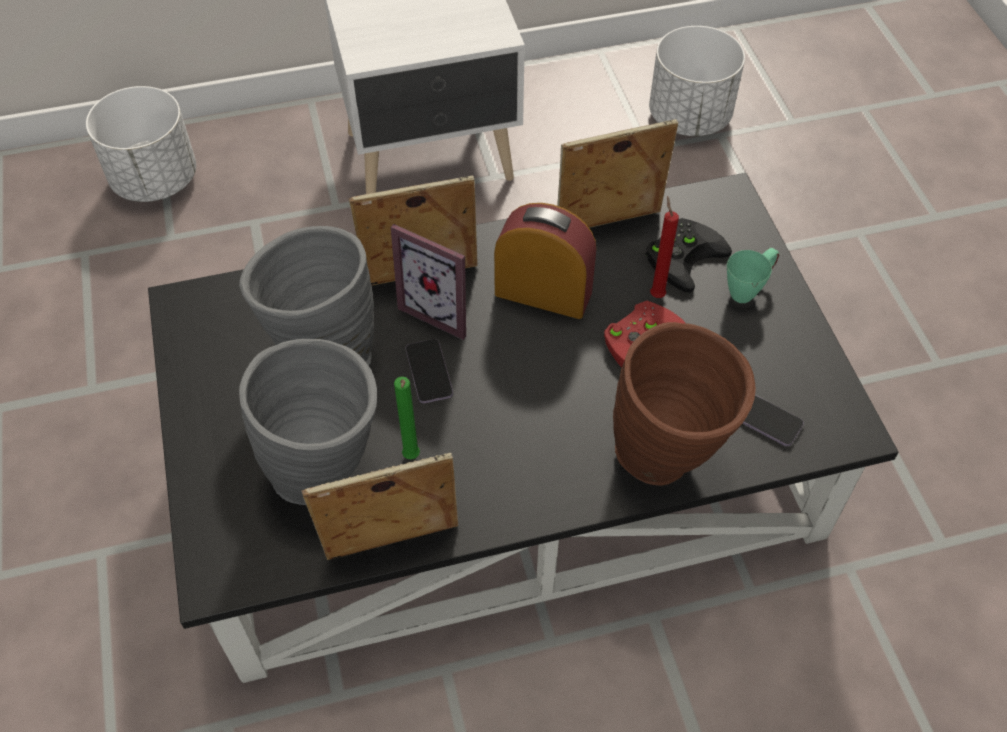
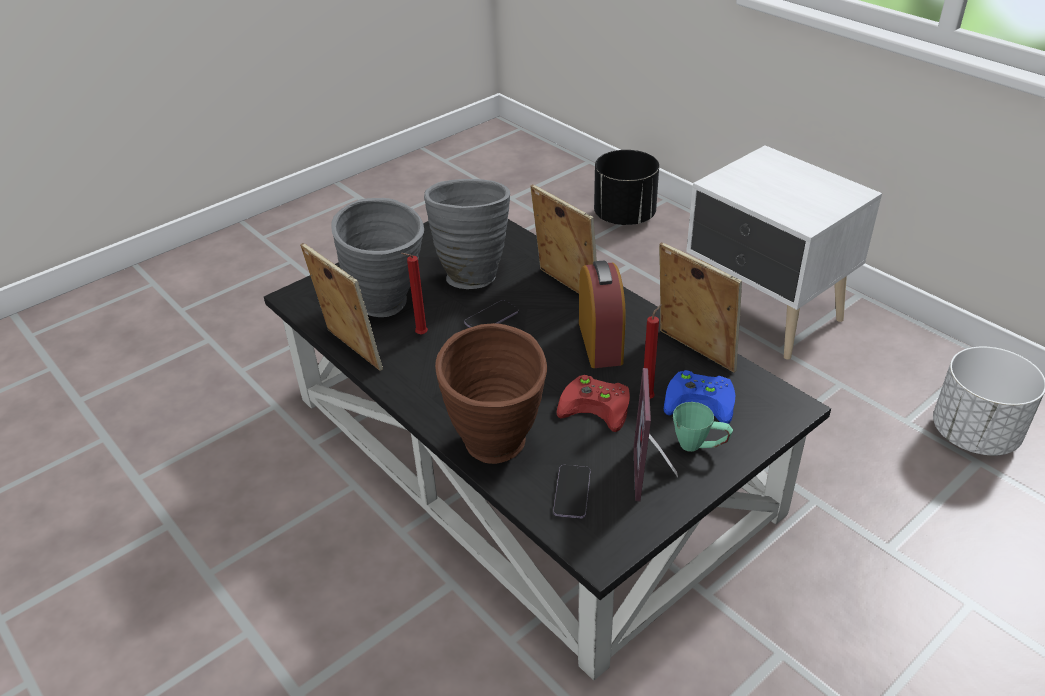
camera: 65 degrees right, 15 degrees down
(155, 180) = (624, 217): white planter -> black planter
(411, 458) = (420, 335): green candle -> red candle
(442, 309) = (548, 305): picture frame -> picture frame (655, 474)
(684, 254) = (702, 400): black game controller -> blue game controller

